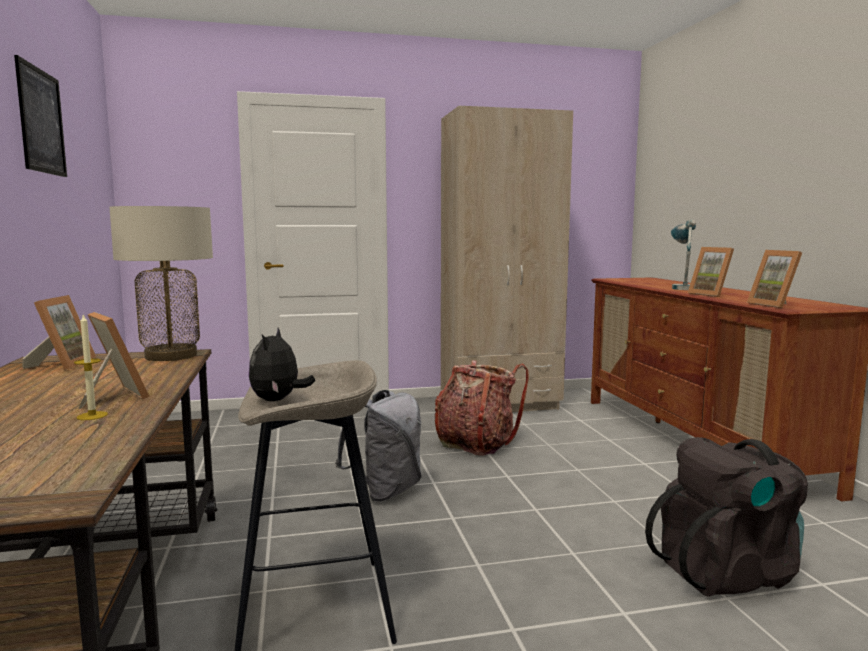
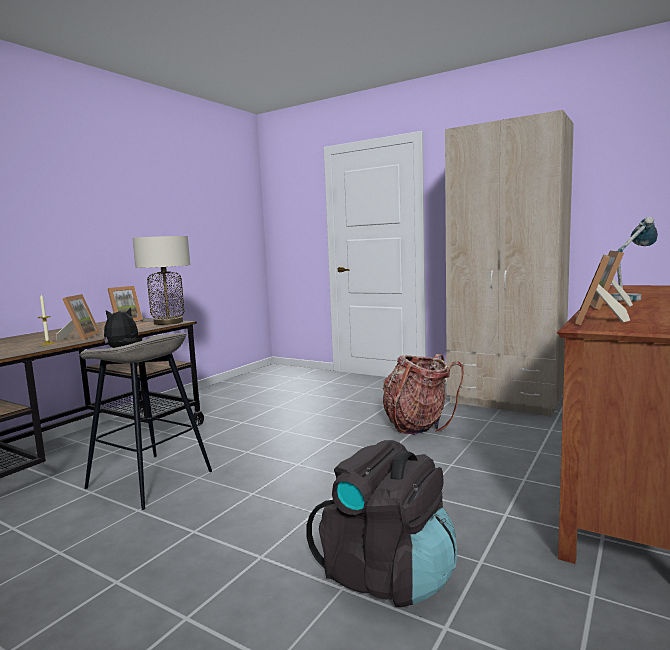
camera: 45 degrees right, 0 degrees up
(41, 121) = (173, 190): picture -> none
(385, 491) = (297, 437): grey backpack -> none

